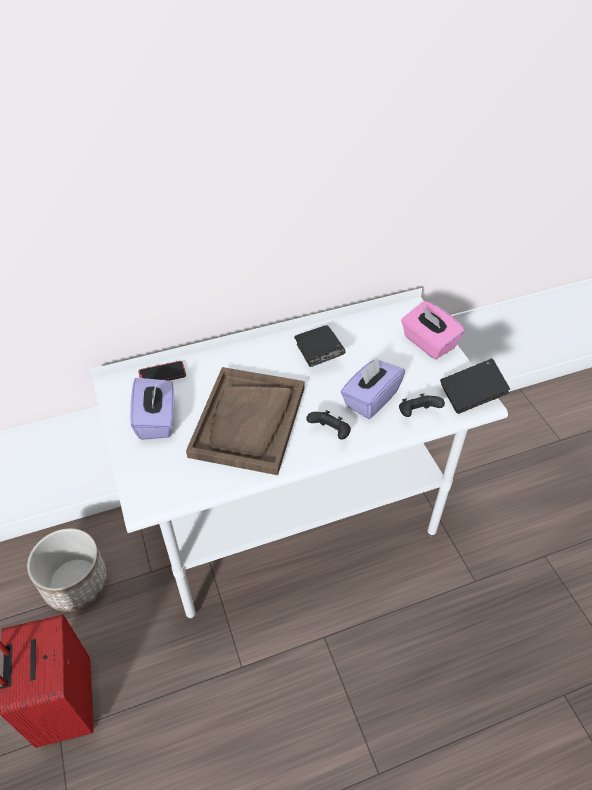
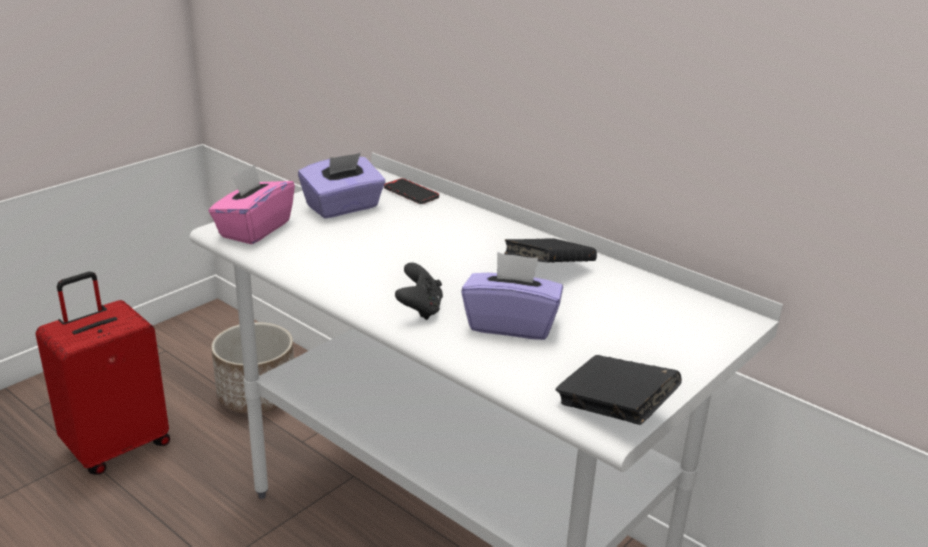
camera: 60 degrees right, 20 degrees down
(248, 422) = (388, 254): brown tray -> none
(417, 414) = (522, 367): black game controller -> none
(428, 343) = (683, 347): pink tissue box -> pink tissue box (254, 229)

